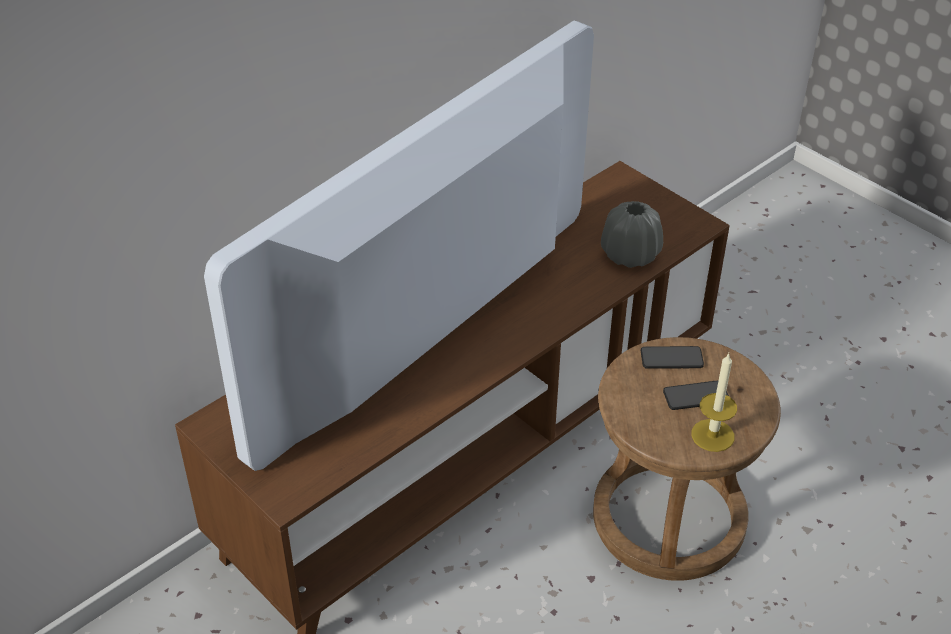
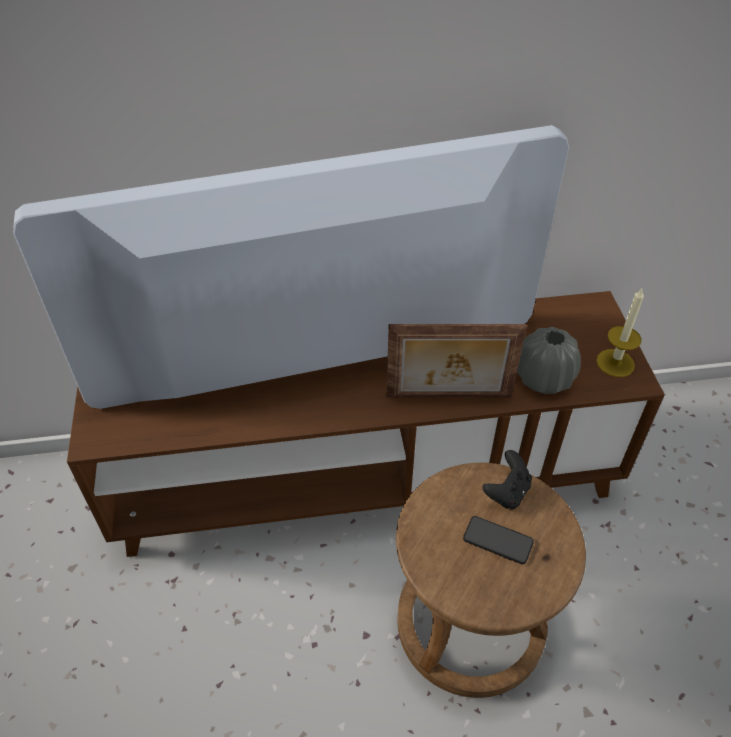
camera: 35 degrees right, 5 degrees up
(569, 306) = (449, 398): none -> picture frame
(671, 358) = (507, 492): phone -> black game controller
(712, 435) = (480, 587): candle -> candle (615, 363)

